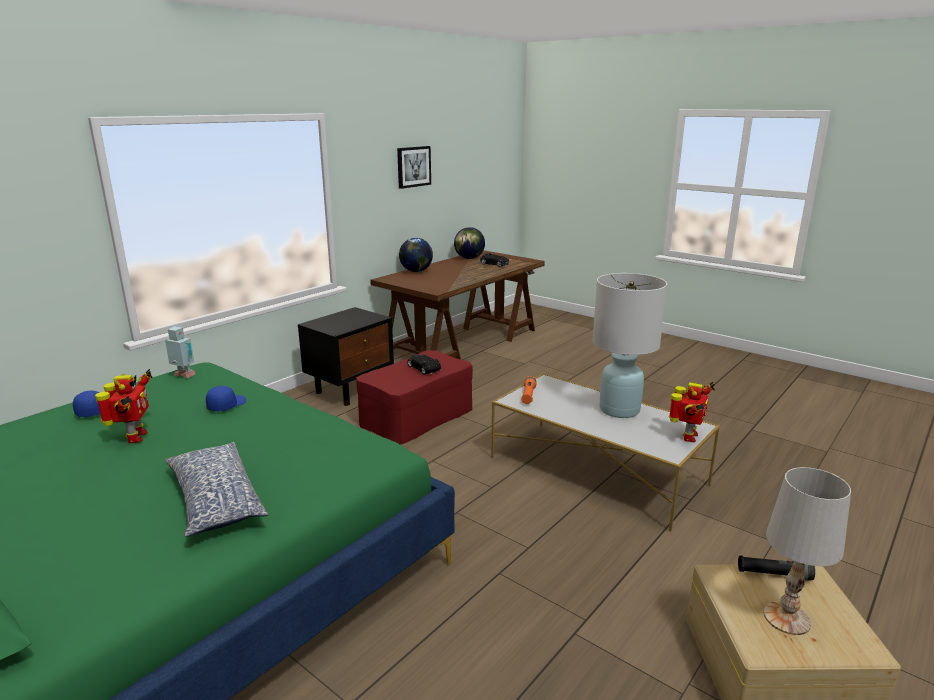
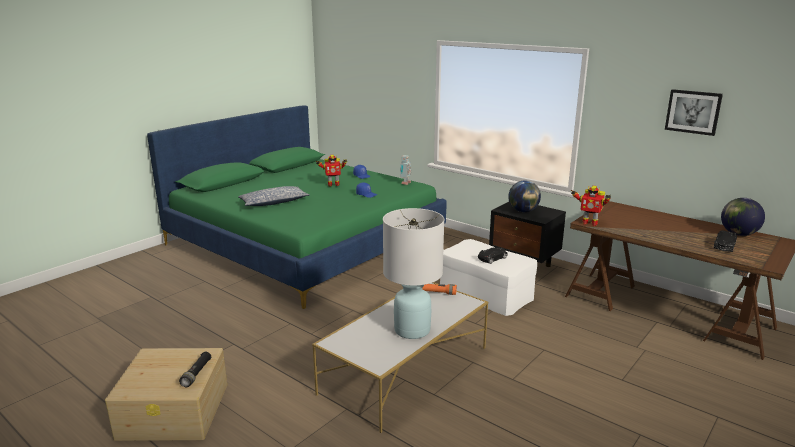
camera: 90 degrees right, 0 degrees up
(416, 271) = (651, 213): globe -> globe (523, 211)
(416, 416) = (486, 293): red ottoman -> white ottoman
(687, 437) = (358, 356): toy robot -> toy robot (589, 223)
(787, 618) = (160, 368): white table lamp -> none

